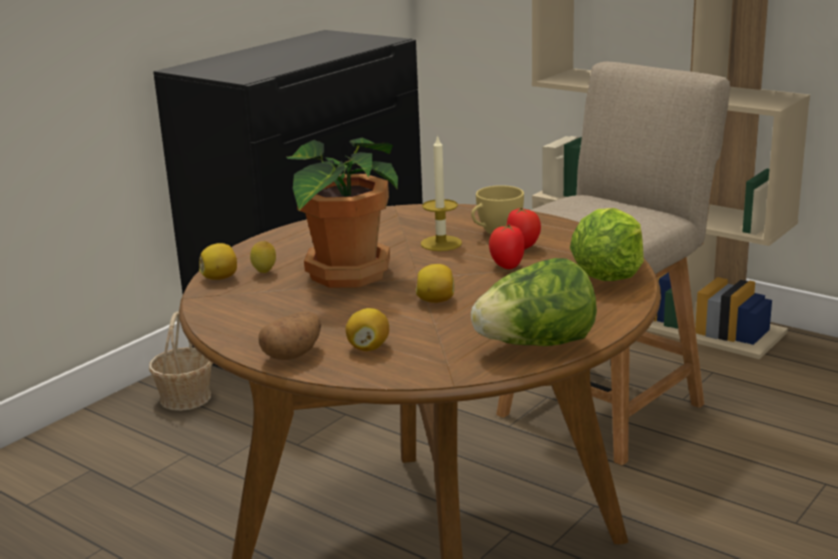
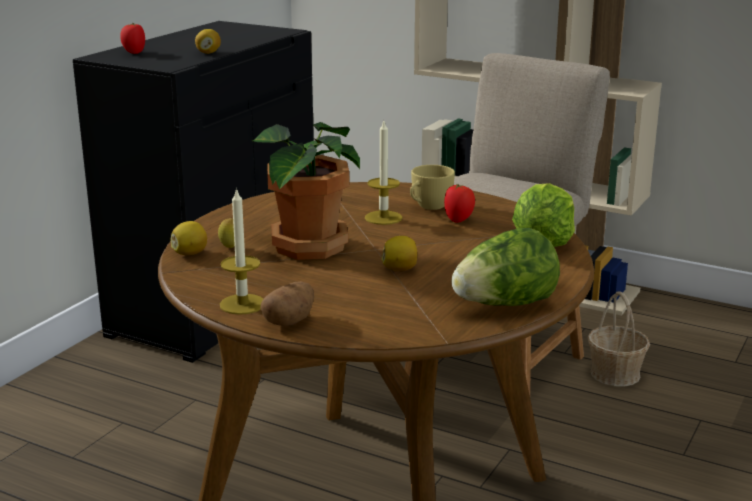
camera: 10 degrees left, 0 degrees up
(186, 398) = (106, 370): basket -> basket (615, 374)
(251, 334) = (242, 304): none -> candle
(368, 347) = (356, 312): lemon -> lemon (208, 53)
(506, 266) = (450, 237): tomato -> tomato (134, 53)

